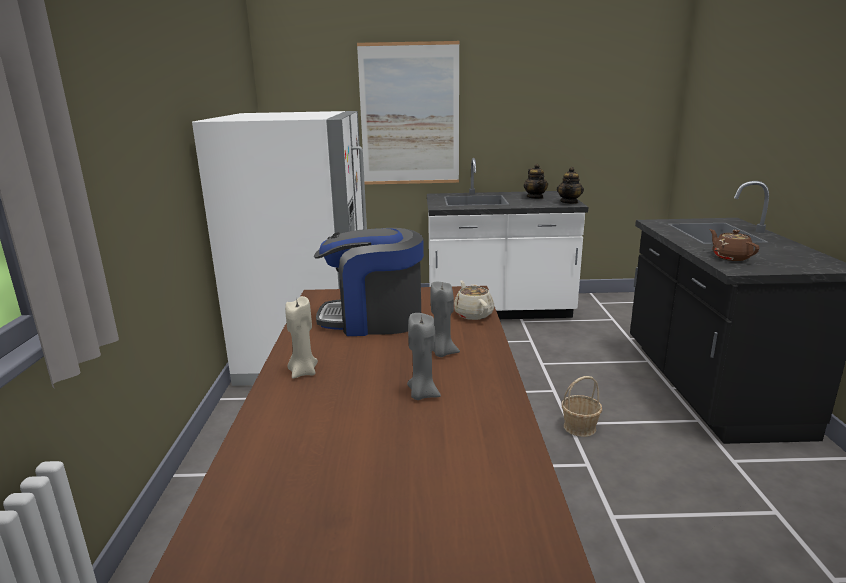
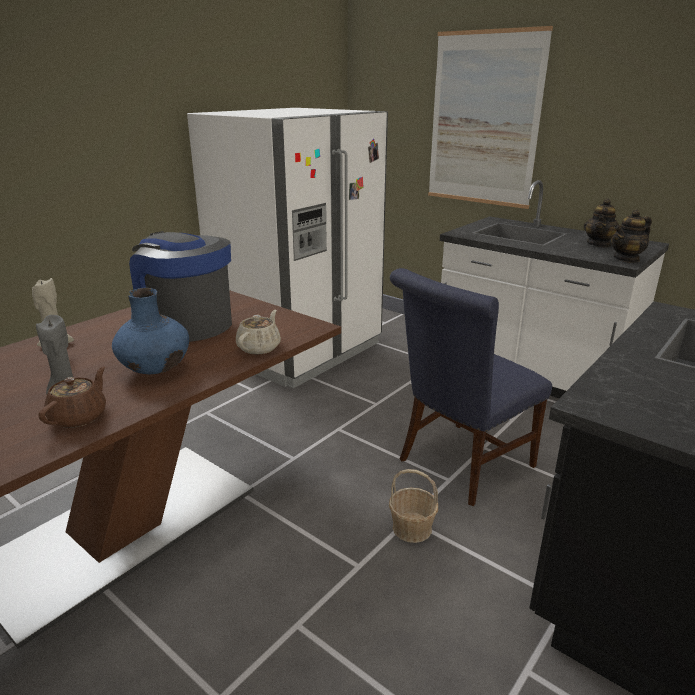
camera: 40 degrees right, 5 degrees up
(442, 353) = (155, 369): grey candle -> blue vase
(546, 379) = (460, 465): none -> blue chair
(730, 257) = (633, 387): brown teapot -> brown teapot (79, 416)

